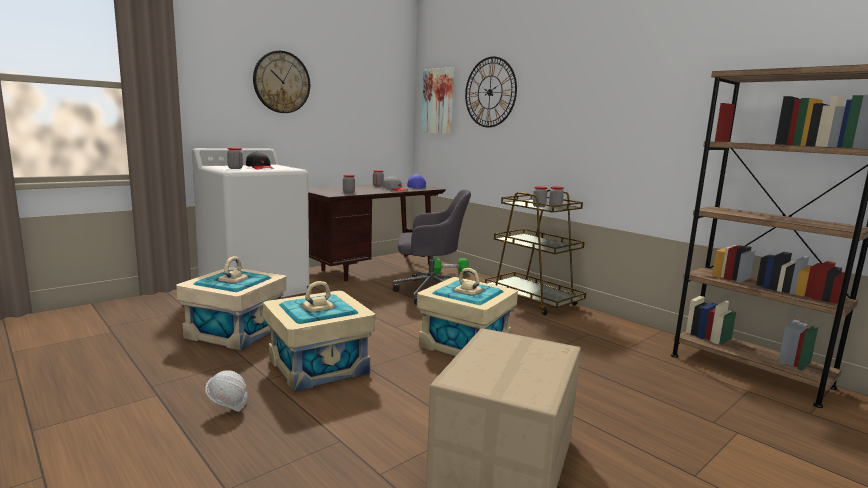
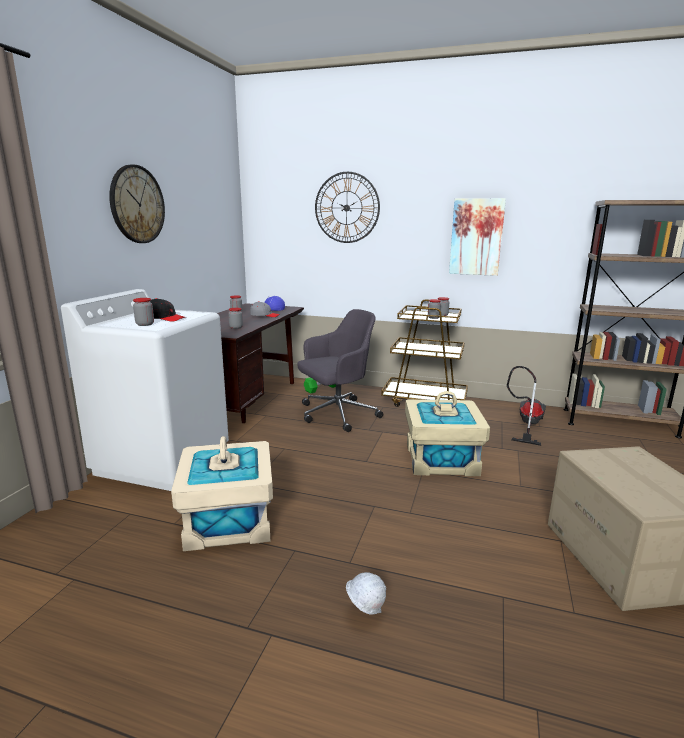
camera: 30 degrees left, 5 degrees up
(318, 366) = (368, 528): beige storage box -> none
(438, 101) = (278, 216): picture -> picture (476, 237)
(614, 343) = (526, 424): none -> vacuum cleaner

